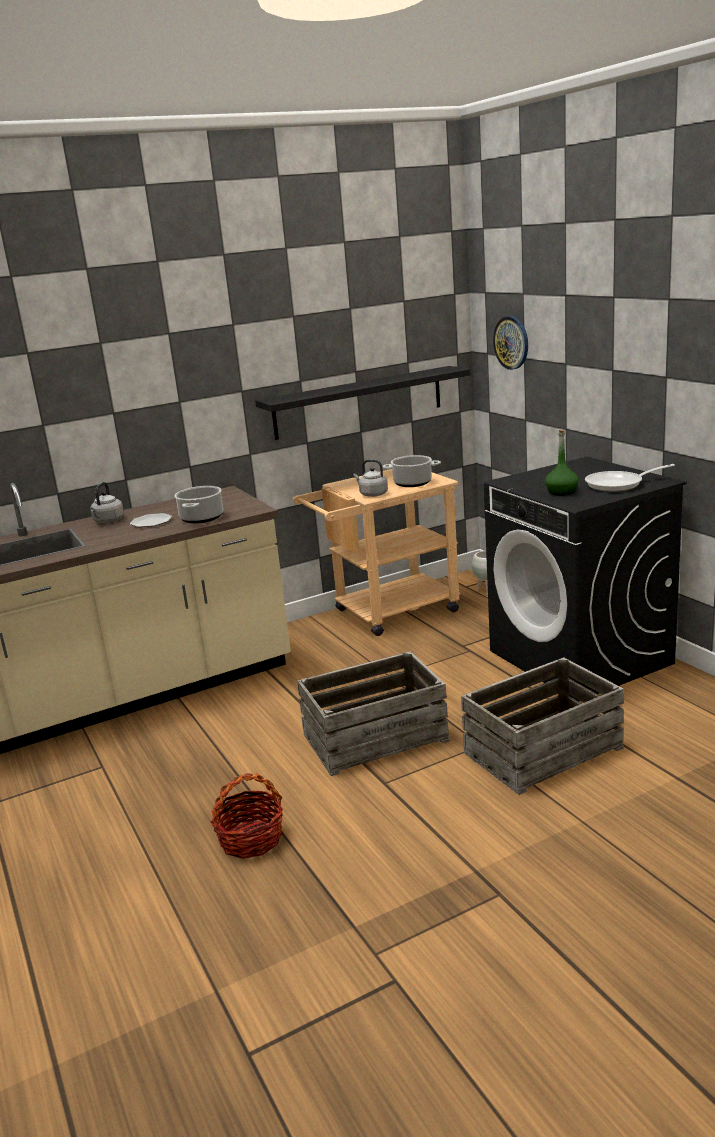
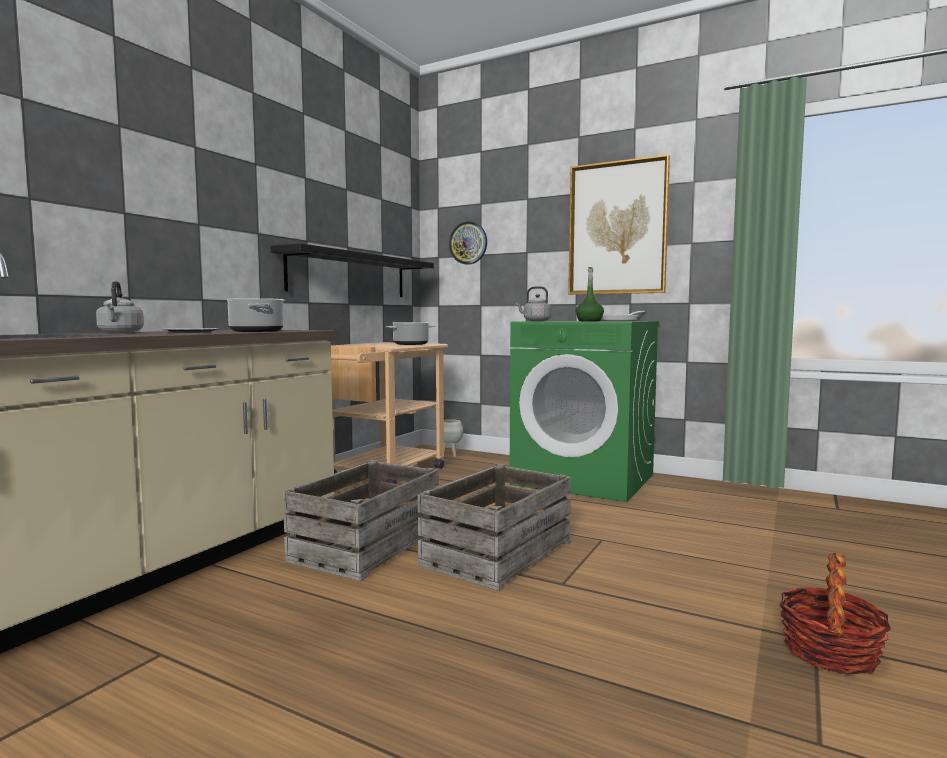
camera: 35 degrees left, 15 degrees down
(251, 839) = (491, 673): basket -> basket (830, 652)
(372, 494) = (387, 346): grey kettle -> grey kettle (535, 321)
(542, 750) = (654, 533): crate -> crate (366, 545)
(581, 657) = (584, 479): black washing machine -> green washing machine
(650, 352) = (617, 228): none -> picture

